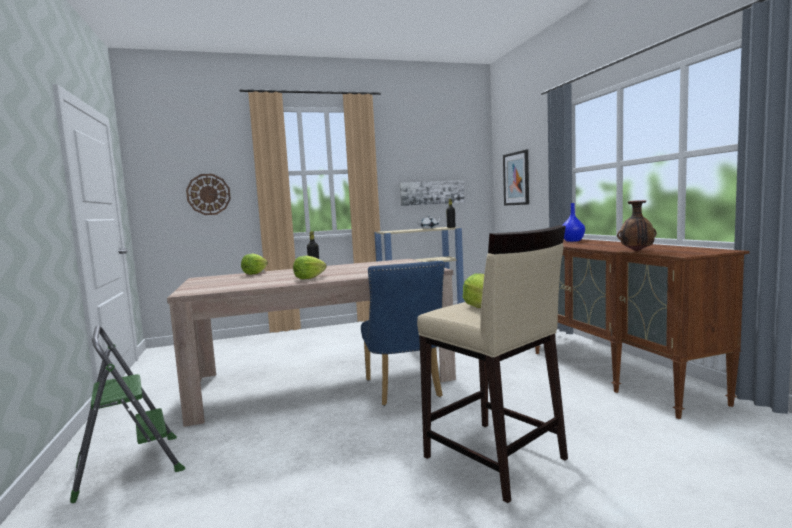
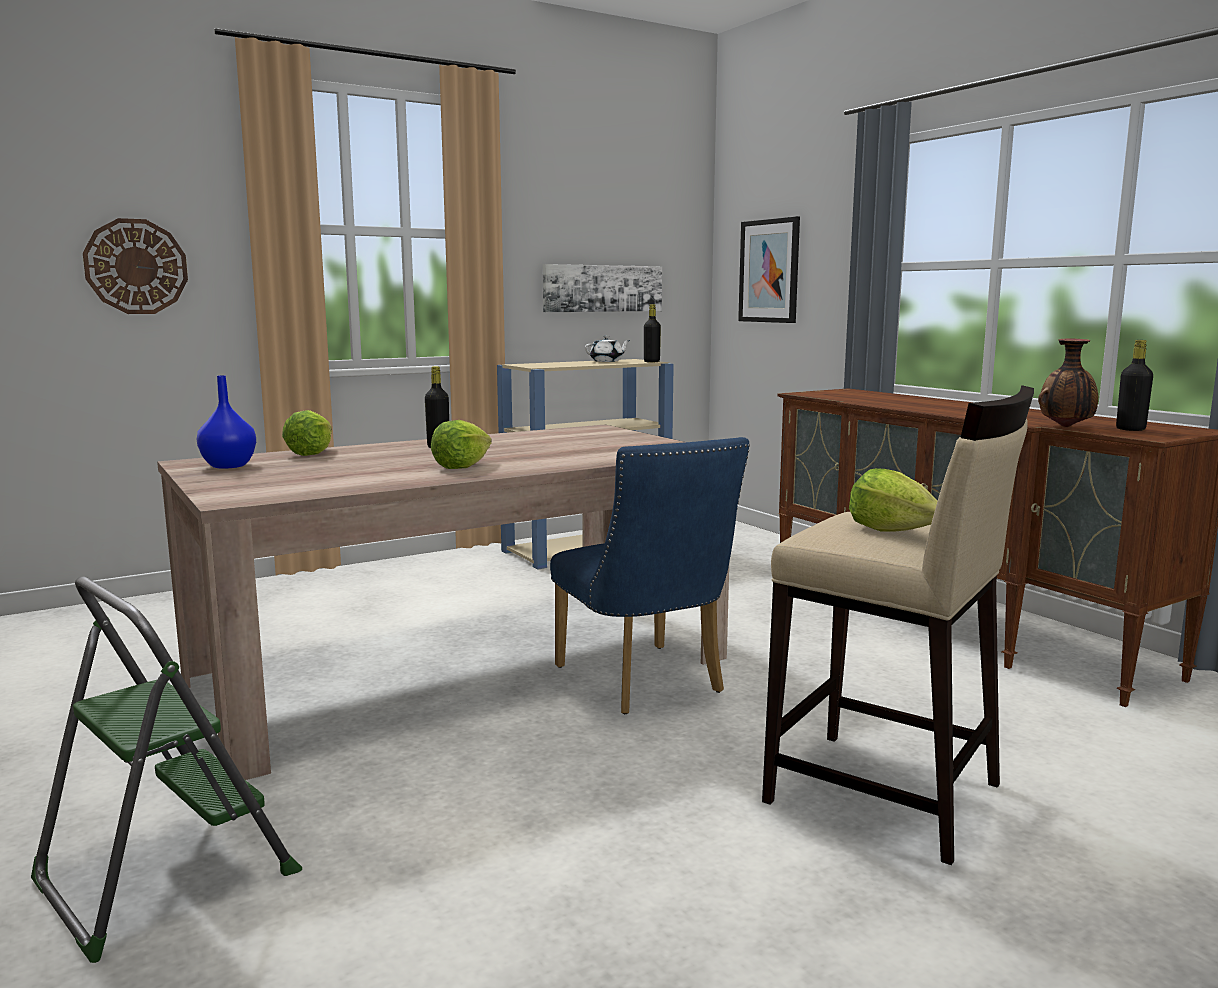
camera: 15 degrees left, 5 degrees up
(573, 241) = (912, 400): blue vase -> blue vase (230, 465)
(676, 251) = (1130, 429): none -> black bottle

